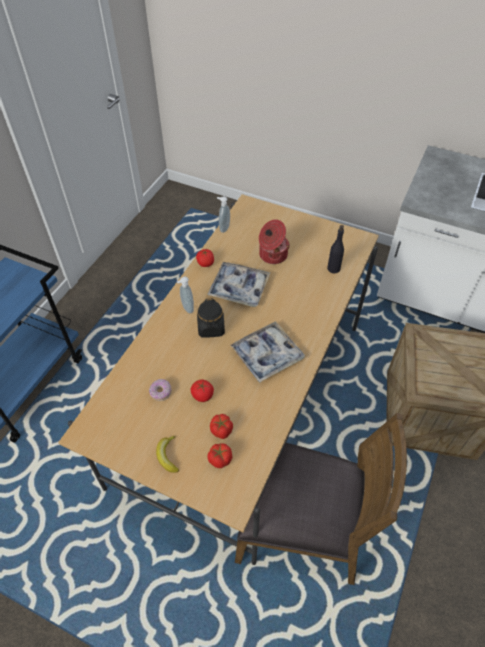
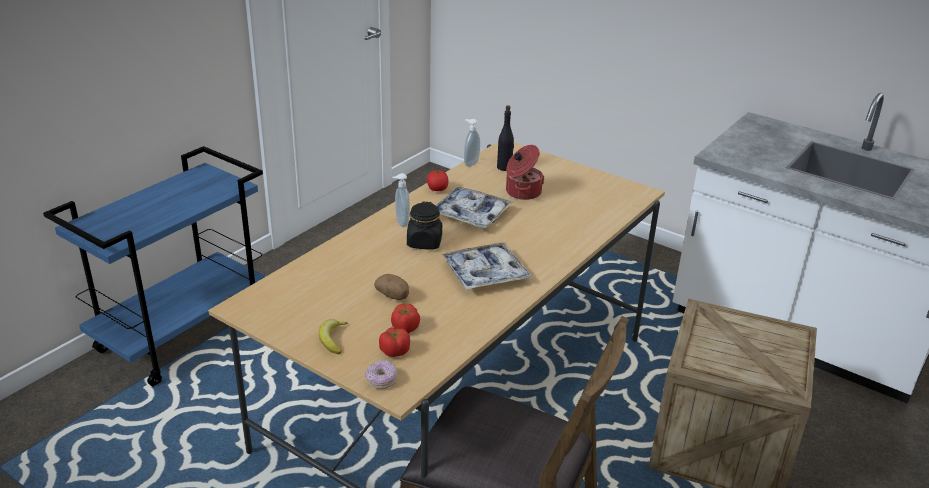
camera: 10 degrees right, 20 degrees down
(160, 392) = (343, 287): donut -> donut (381, 380)
(202, 395) = (393, 296): tomato -> potato
(333, 268) = (596, 212): black bottle -> black bottle (504, 167)

